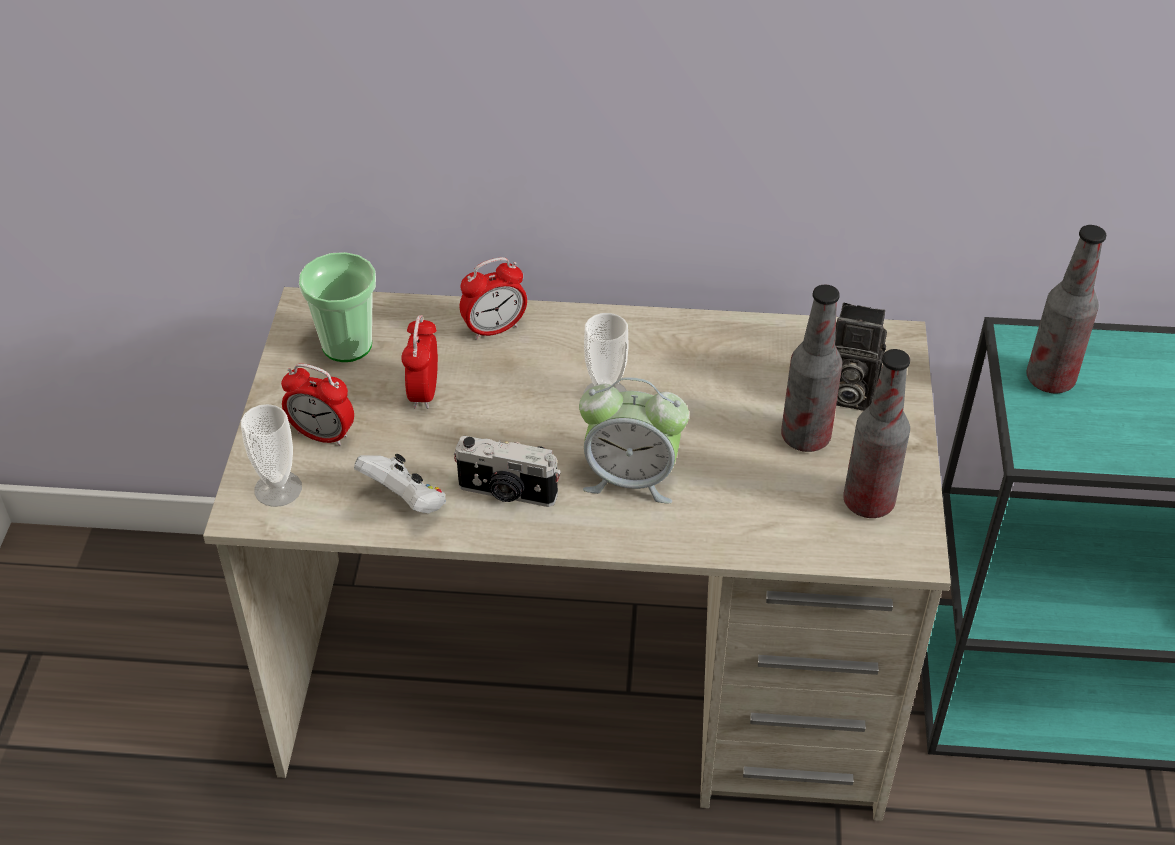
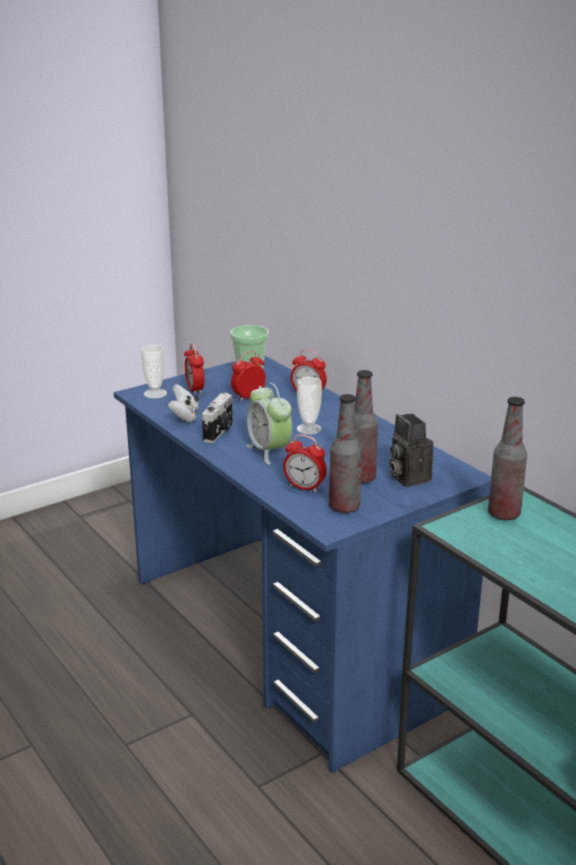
camera: 50 degrees right, 20 degrees down
(507, 493) = (219, 432): camera -> camera turned 135 degrees counterclockwise
(589, 684) = (290, 637): beige desk -> blue desk
(776, 507) = (304, 487): none -> alarm clock

